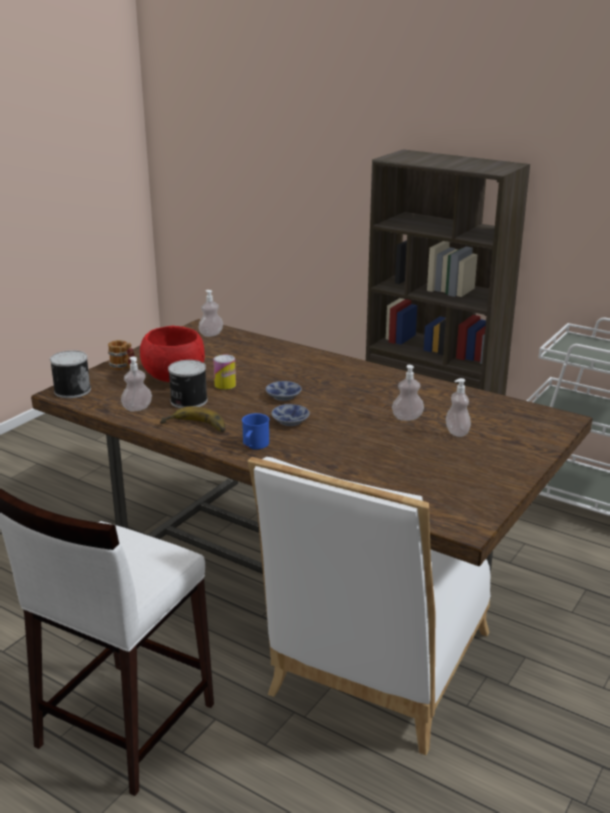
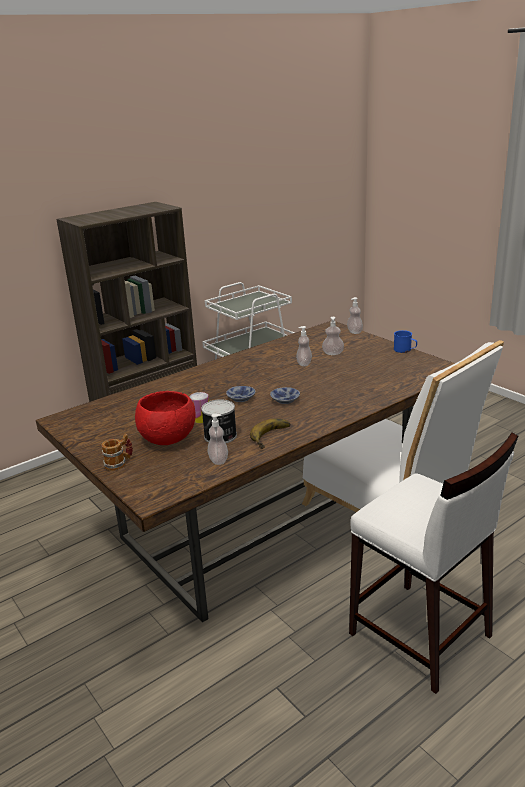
camera: 70 degrees left, 0 degrees up
(72, 390) = (150, 493): can -> none
(211, 334) = (84, 416): soap dispenser -> soap dispenser (354, 332)
(254, 445) = (317, 416): blue mug -> blue mug (405, 350)

